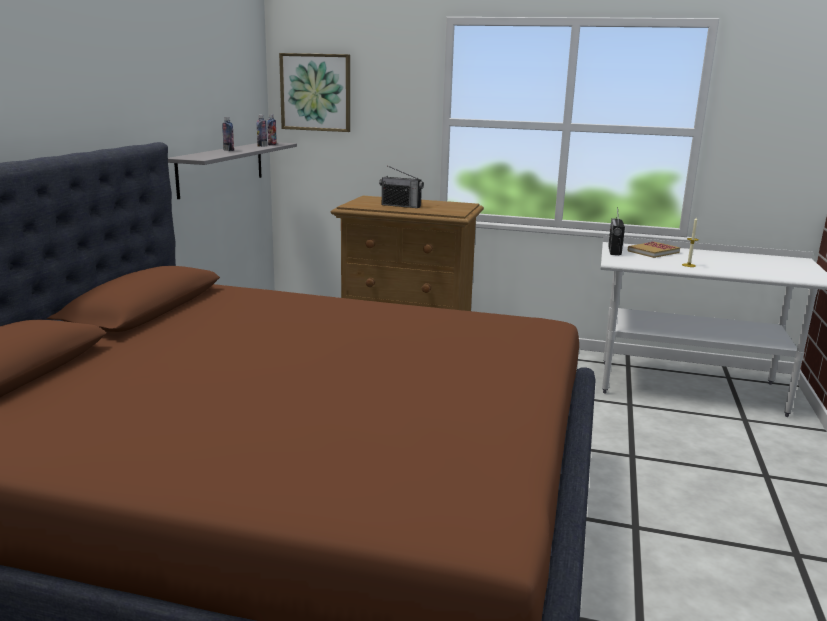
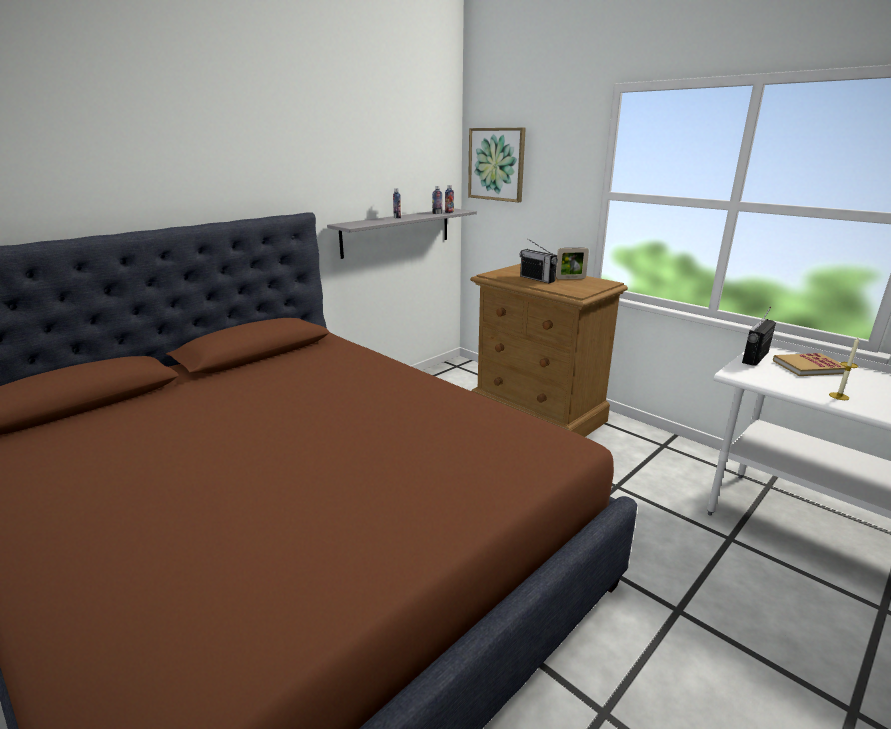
camera: 30 degrees right, 5 degrees up
(429, 203) = (570, 278): none -> picture frame

